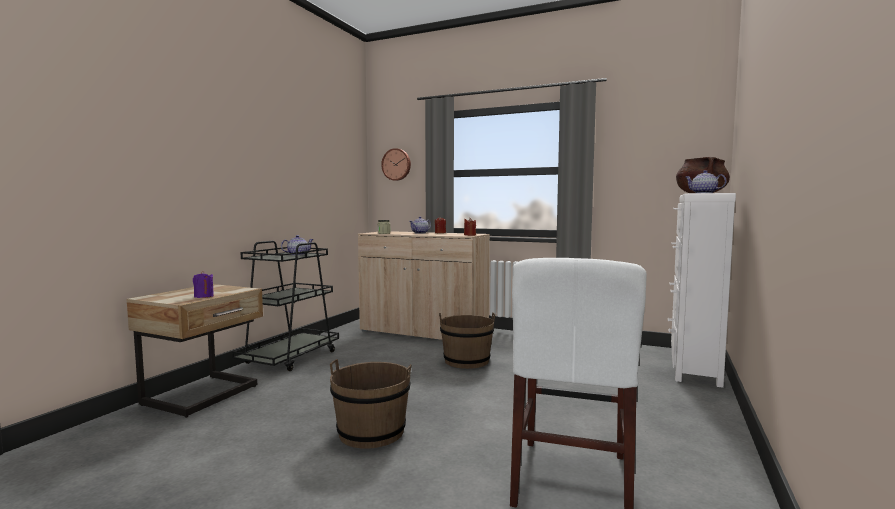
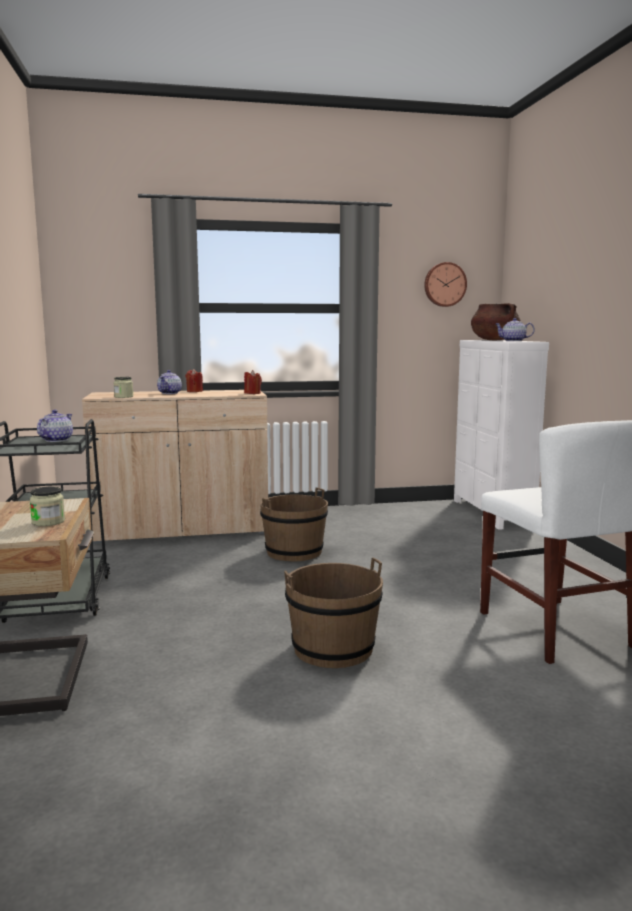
camera: 35 degrees left, 5 degrees up
(204, 296) = (48, 522): purple candle -> jar
(396, 164) = (98, 291): wall clock -> wall clock (444, 284)

